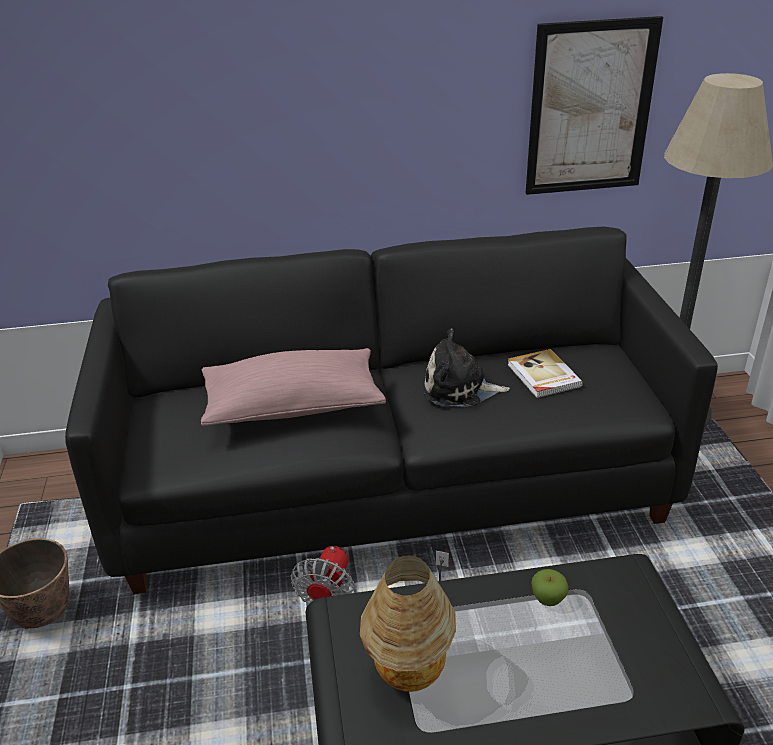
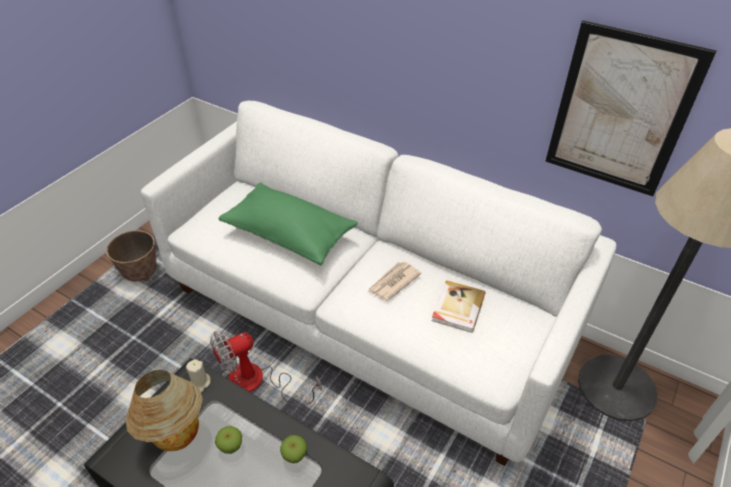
camera: 40 degrees right, 10 degrees up
(293, 406) = (289, 234): pink pillow -> green pillow
(360, 613) = (200, 383): none -> beige candle
(391, 483) = (366, 314): black sofa -> white sofa
(459, 389) = (393, 282): plush toy -> newspaper
(477, 640) = (231, 446): none -> apple

